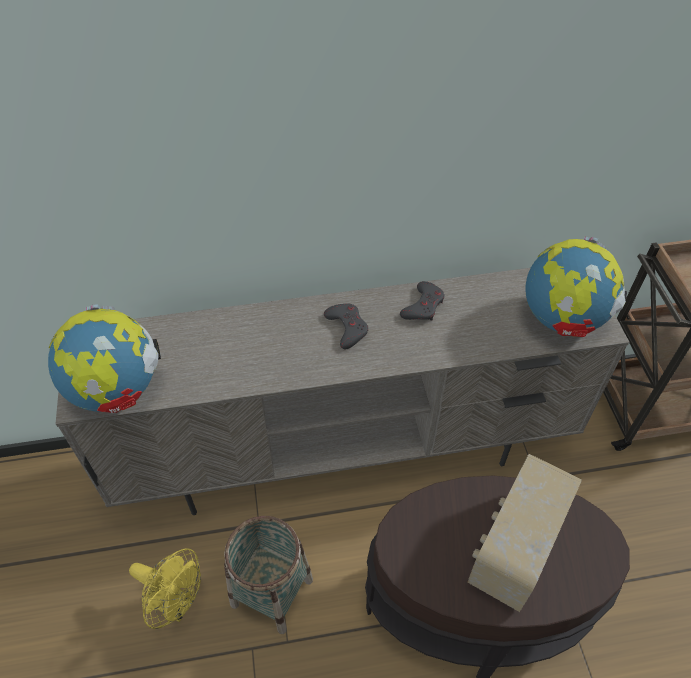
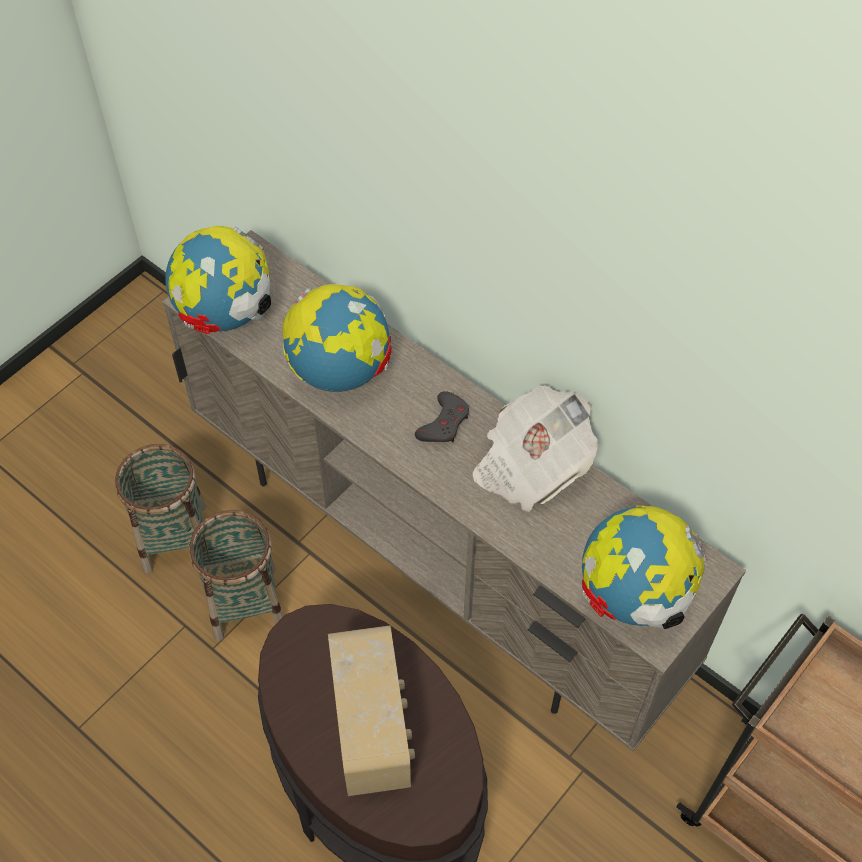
camera: 50 degrees right, 5 degrees up
(176, 603) = (175, 537): yellow fan -> basket
(244, 355) = (340, 370): none -> globe
(423, 306) = (530, 465): grey game controller -> newspaper
(513, 549) = (373, 729): radio -> radio turned 90 degrees clockwise

